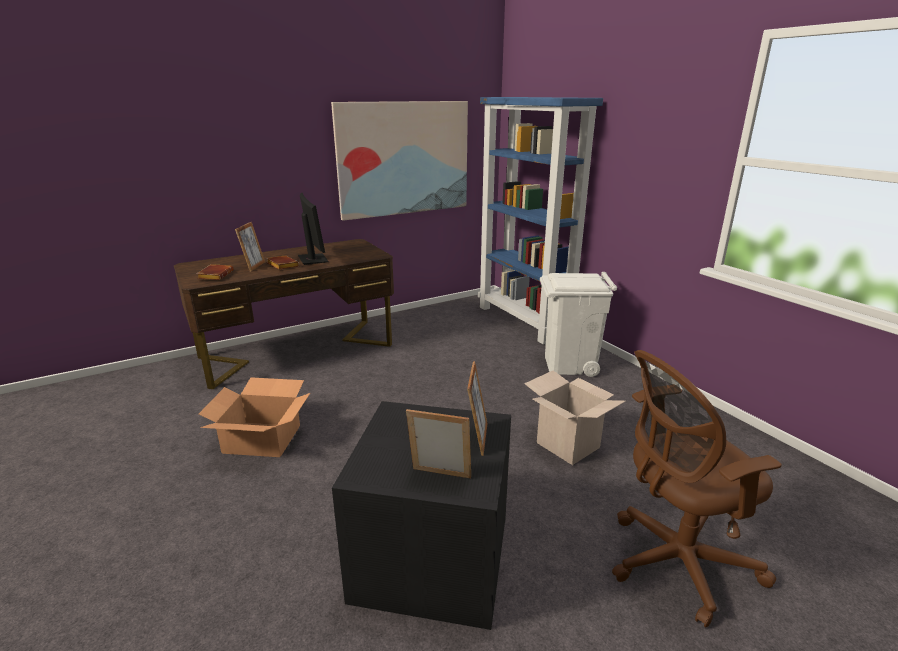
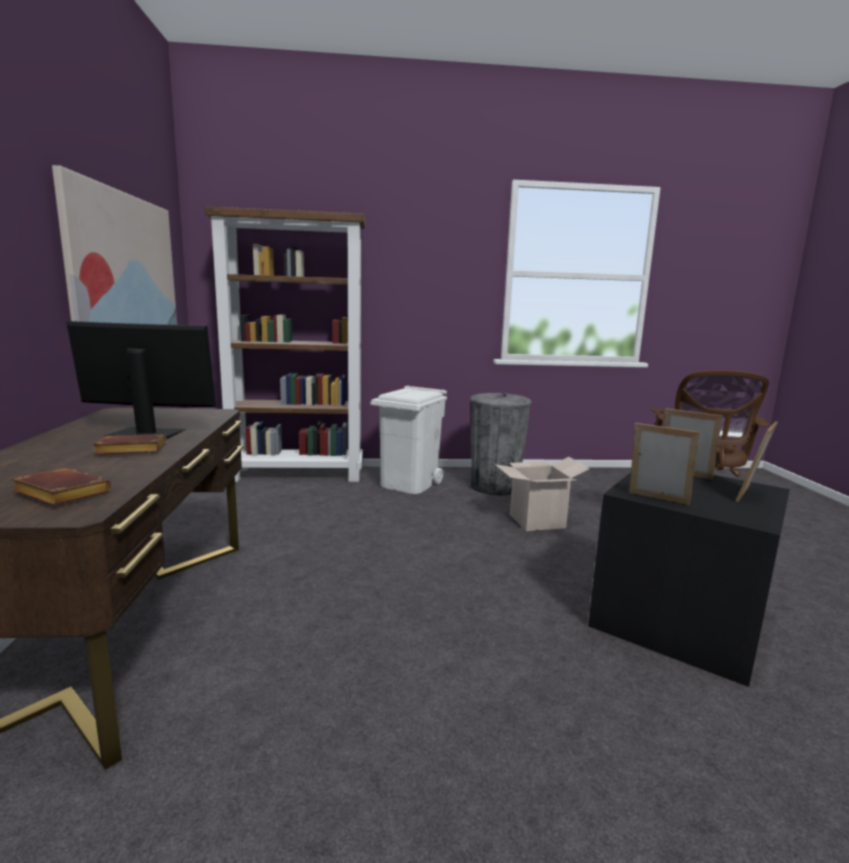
camera: 65 degrees left, 10 degrees down
(253, 266) = (80, 465): picture frame -> picture frame (657, 500)
(262, 438) = (384, 707): cardboard box -> none
(524, 321) = (298, 474): blue bookcase -> brown bookcase
(627, 405) = (495, 486): none -> grey trash can

